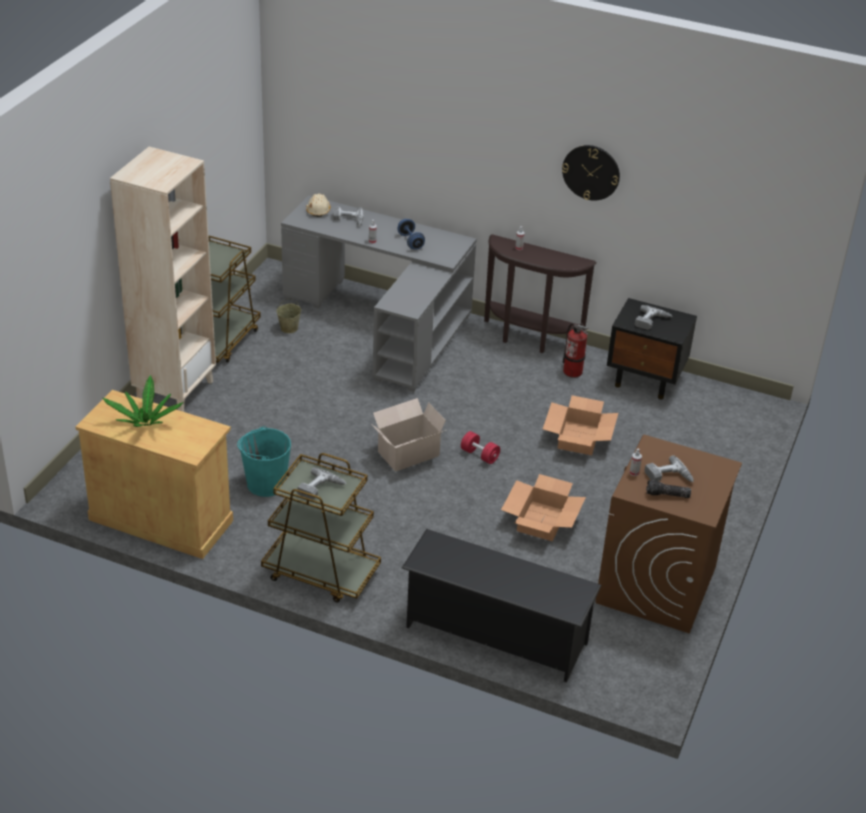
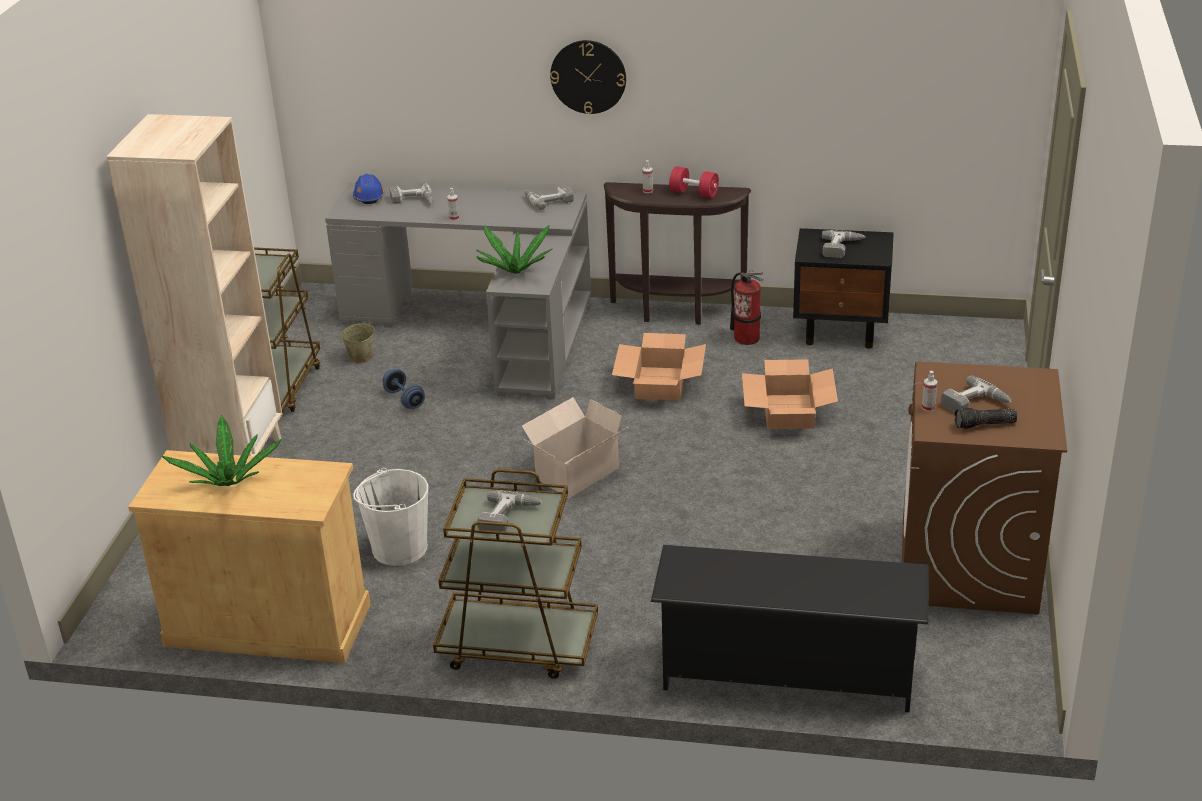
camera: 10 degrees left, 5 degrees down
(266, 483) = (399, 548): turquoise bucket -> white bucket
(318, 210) = (369, 197): beige hard hat -> blue hard hat
(401, 293) = (515, 270): none -> potted plant
(410, 242) = (504, 210): blue dumbbell -> blue dumbbell (404, 399)
(446, 239) = (548, 200): none -> power drill
(479, 455) = (671, 456): red dumbbell -> red dumbbell (694, 193)
(541, 521) = (785, 518): cardboard box -> cardboard box (660, 383)
(591, 172) = (729, 68): wall clock -> wall clock (588, 76)

